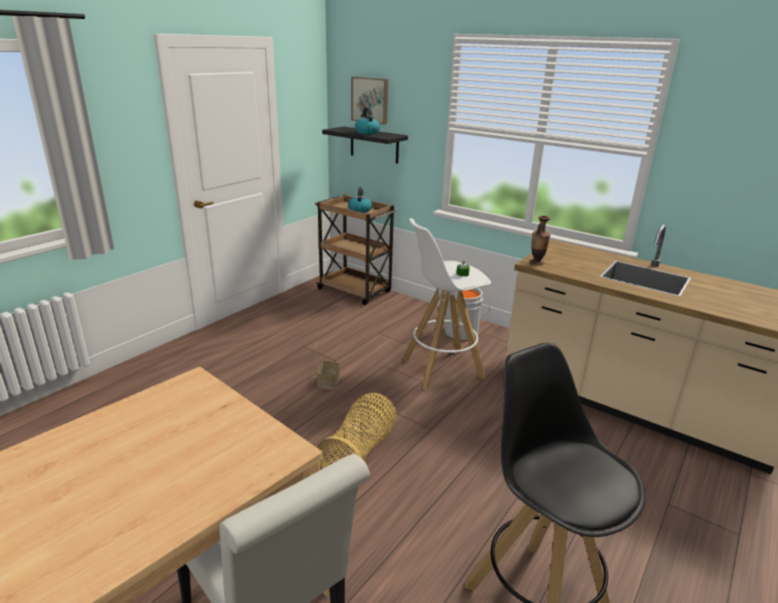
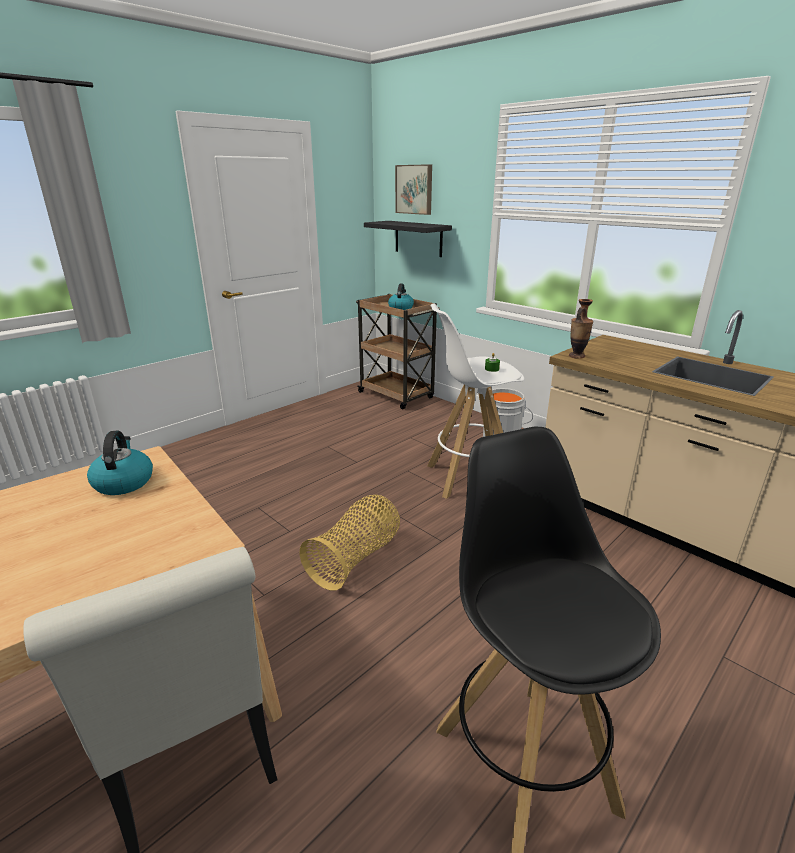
camera: 10 degrees right, 0 degrees up
(328, 382) = (342, 483): basket -> none
(367, 132) = (408, 223): kettle -> kettle (123, 482)

